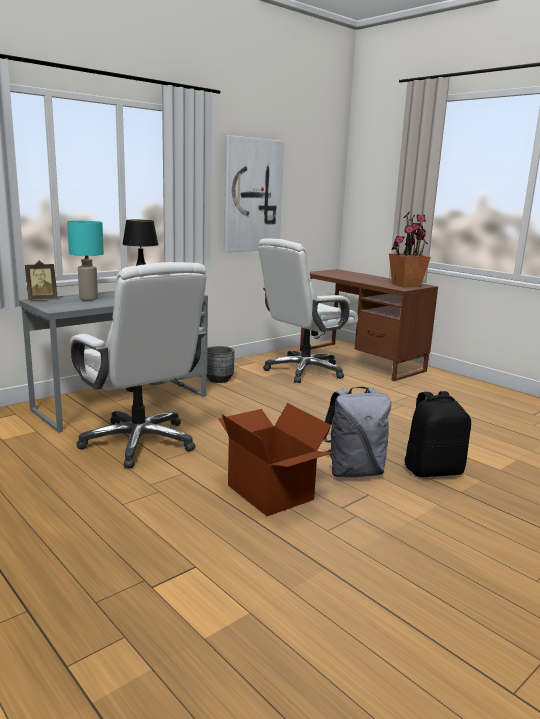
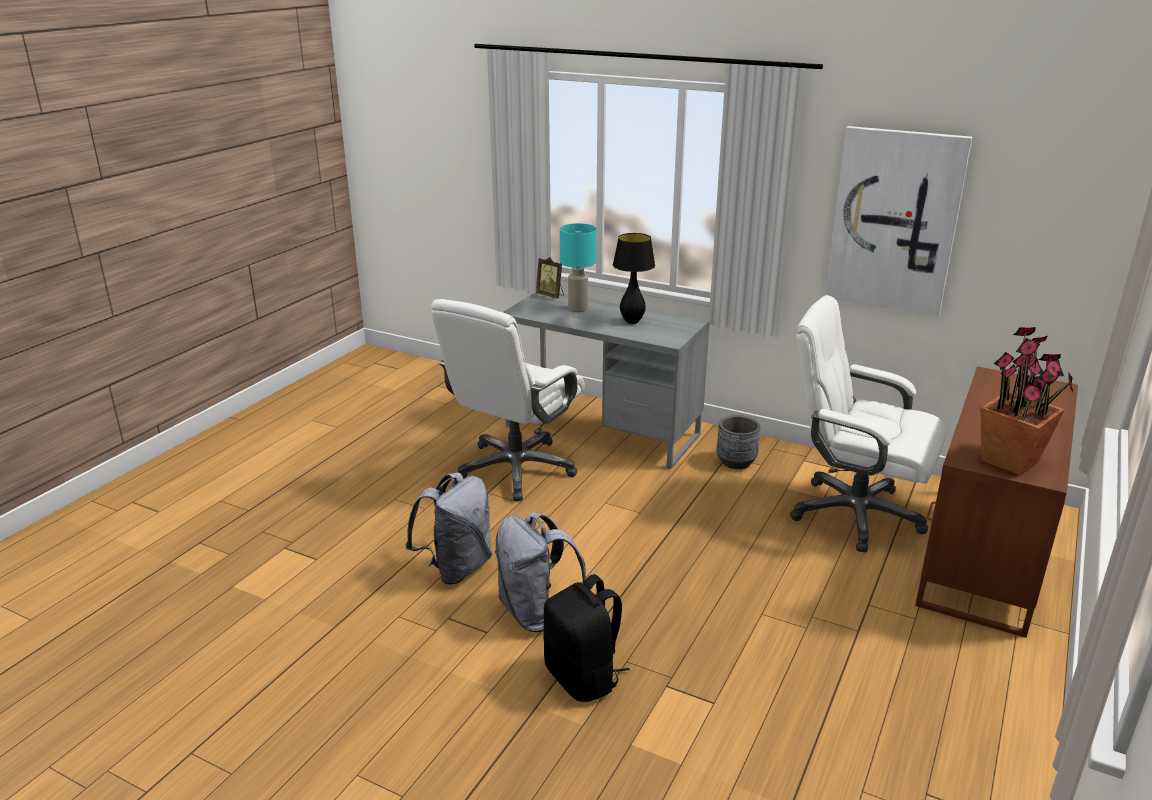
camera: 70 degrees right, 10 degrees up
(271, 492) = (456, 568): cardboard box -> grey backpack

